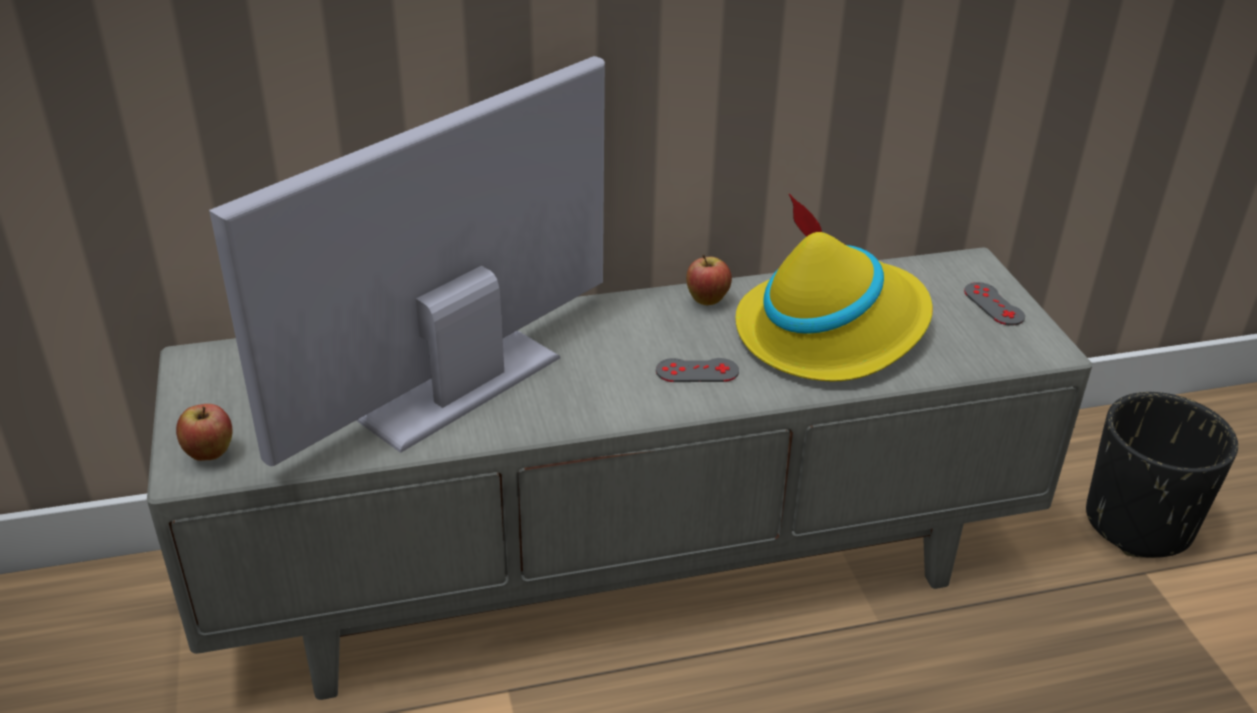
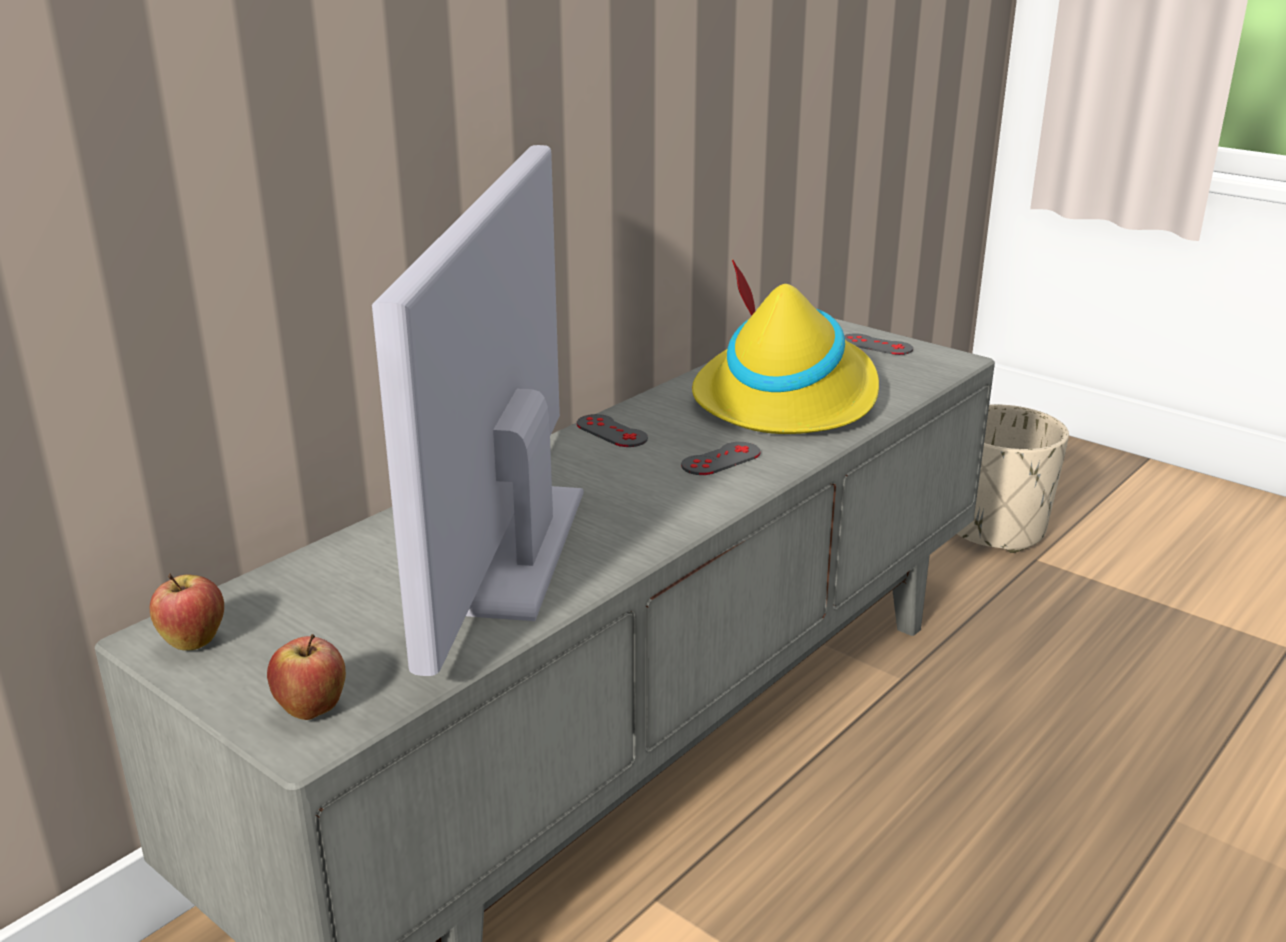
camera: 35 degrees left, 10 degrees down
(649, 309) = (611, 431): none -> grey game controller
(707, 301) = (654, 410): apple -> apple (193, 644)
(1138, 524) = (995, 529): black planter -> beige planter

